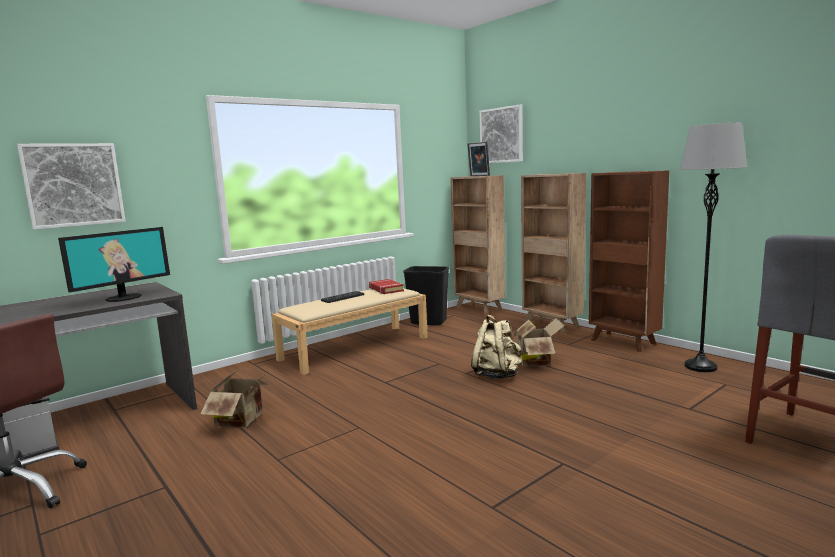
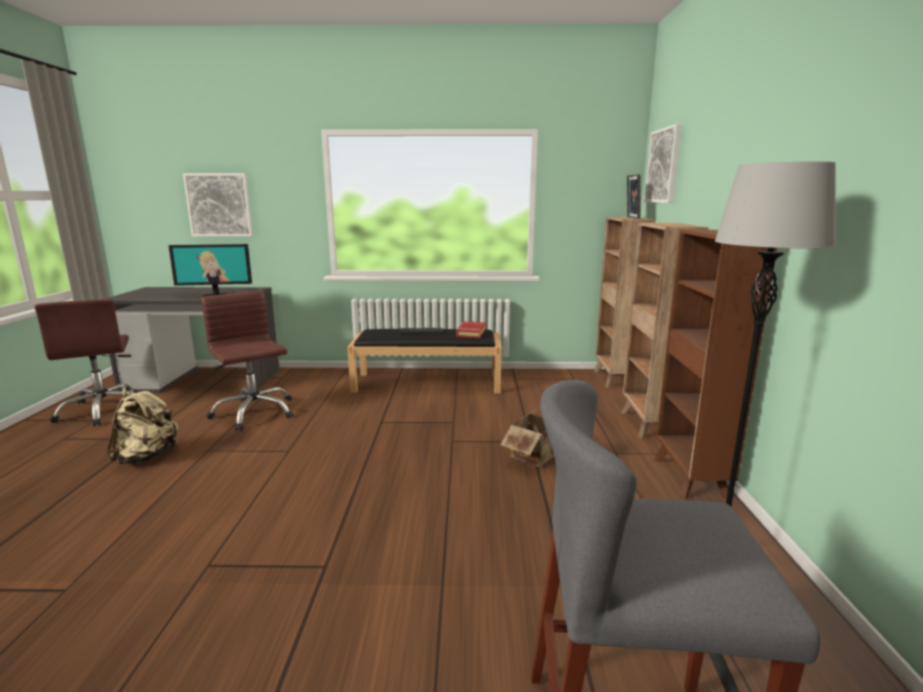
camera: 40 degrees right, 5 degrees up
(243, 419) = (254, 412): cardboard box -> brown office chair
(355, 348) = (428, 383): beige bench -> black bench
(429, 322) = (535, 378): black trash can -> none
(497, 375) = (471, 455): beige backpack -> beige backpack (147, 457)

